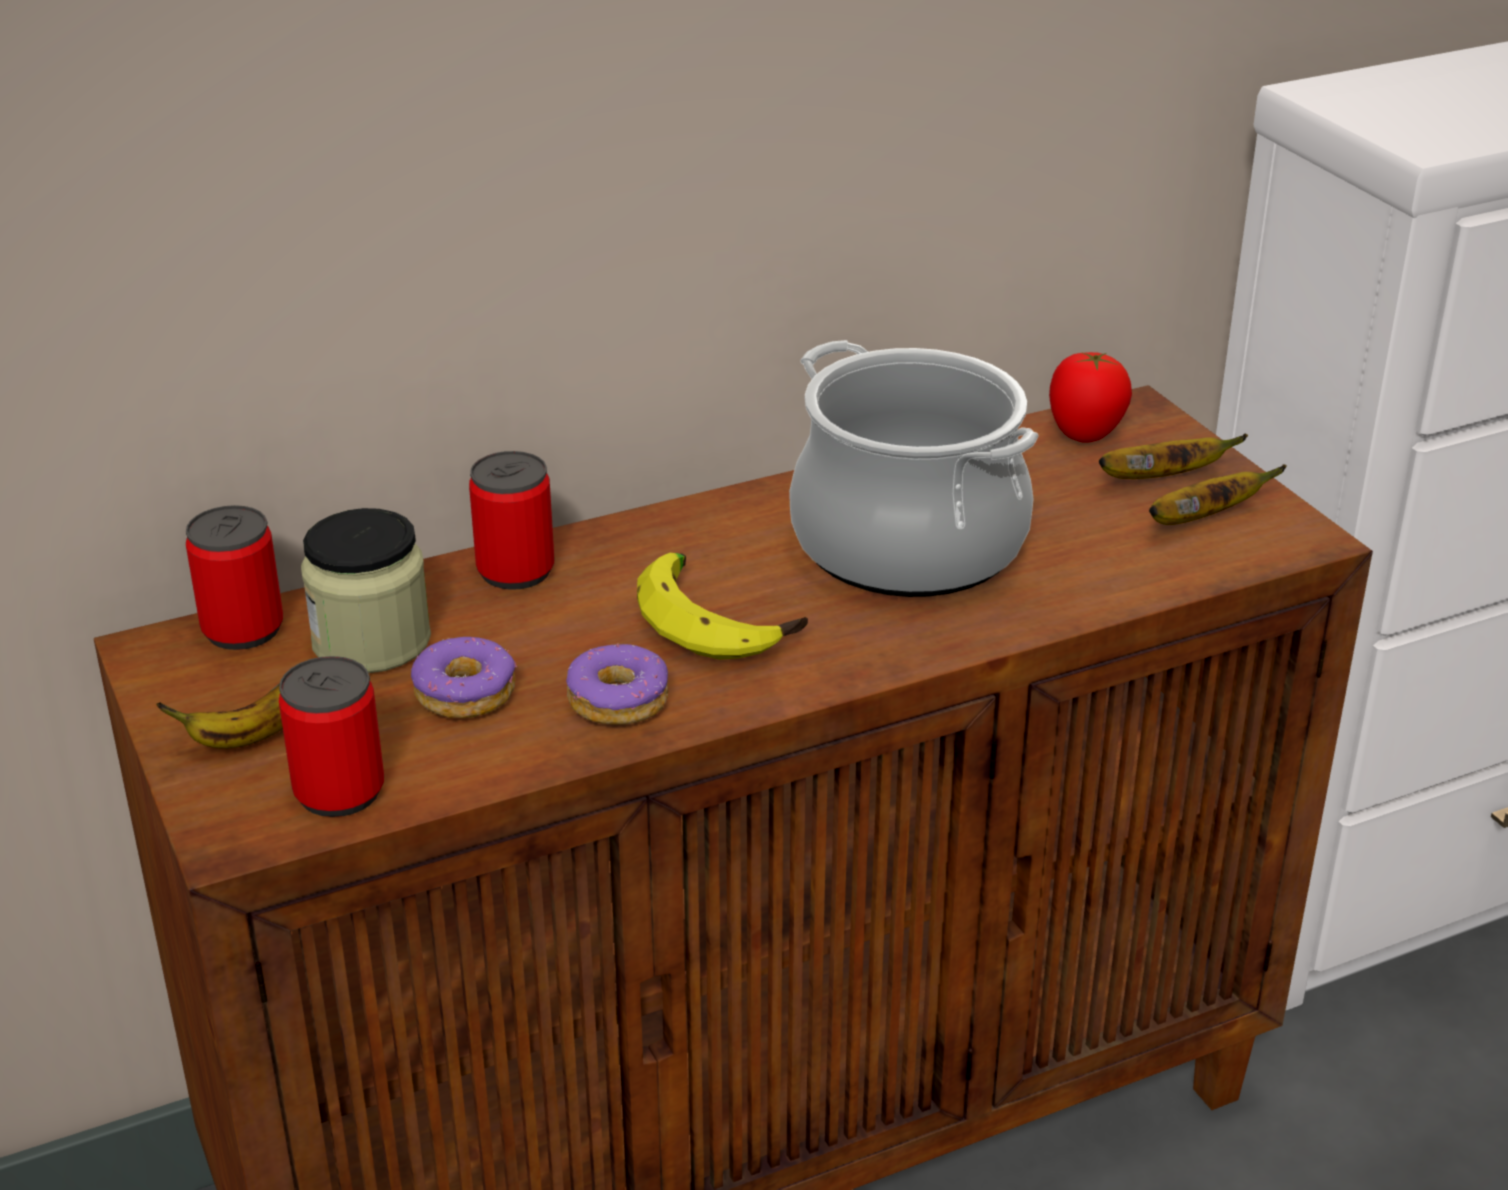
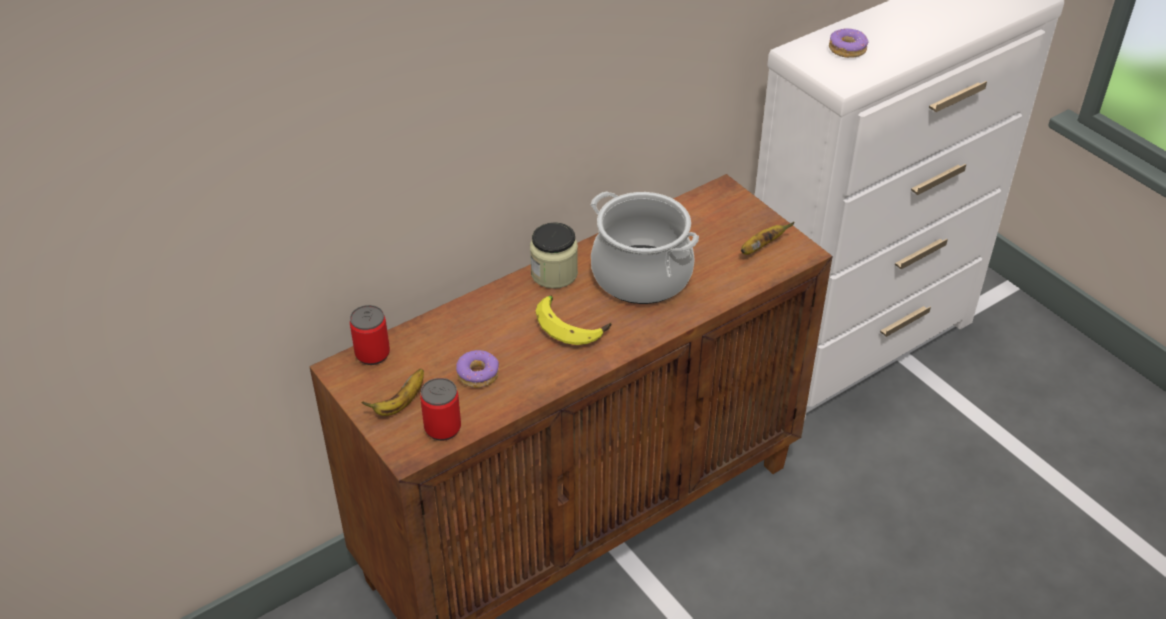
camera: 10 degrees left, 10 degrees up
(371, 641) = (430, 353): jar -> jar (554, 273)
(515, 570) = (479, 309): can -> none
(619, 700) = (542, 370): donut -> donut (847, 49)
(1084, 436) = (704, 207): tomato -> none
(1161, 478) = (740, 227): banana -> none

